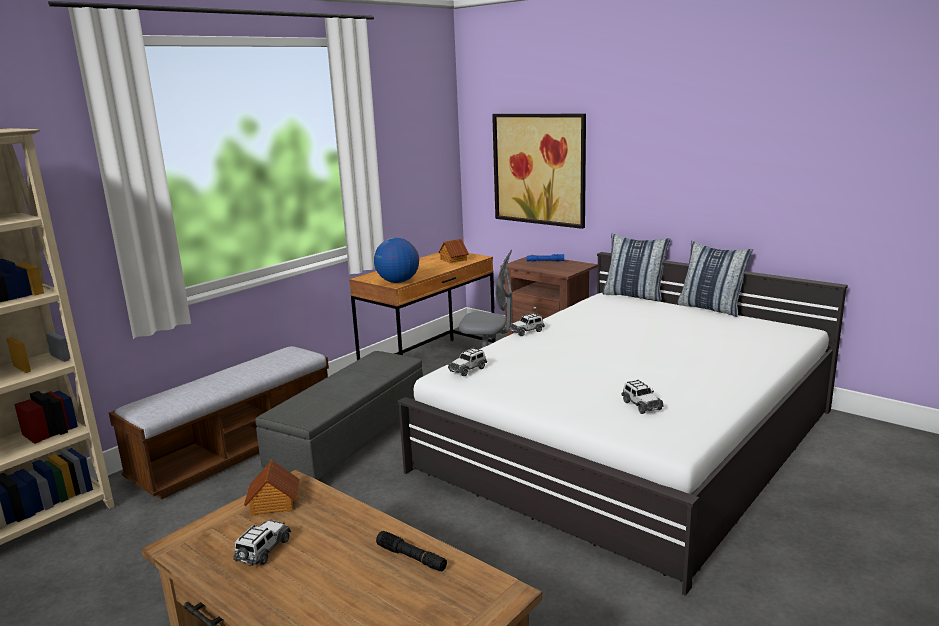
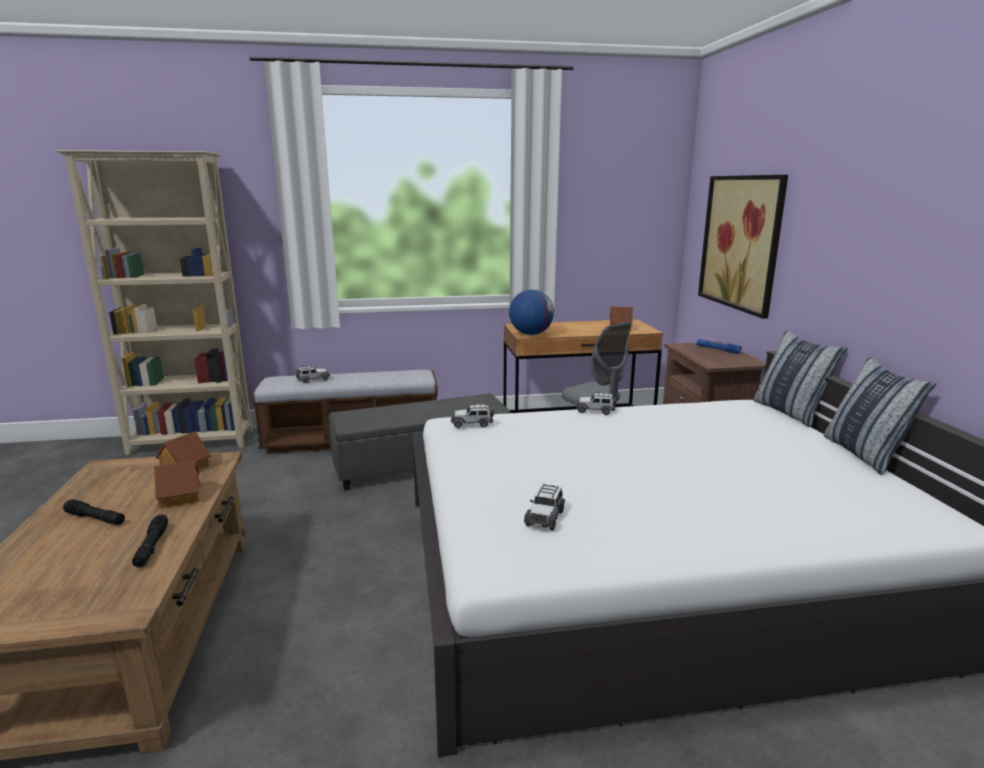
camera: 40 degrees right, 0 degrees up
(263, 551) = (116, 493): toy car -> toy car (313, 380)
(301, 573) = (95, 519): none -> black flashlight
(336, 521) = (181, 496): none -> toy house

